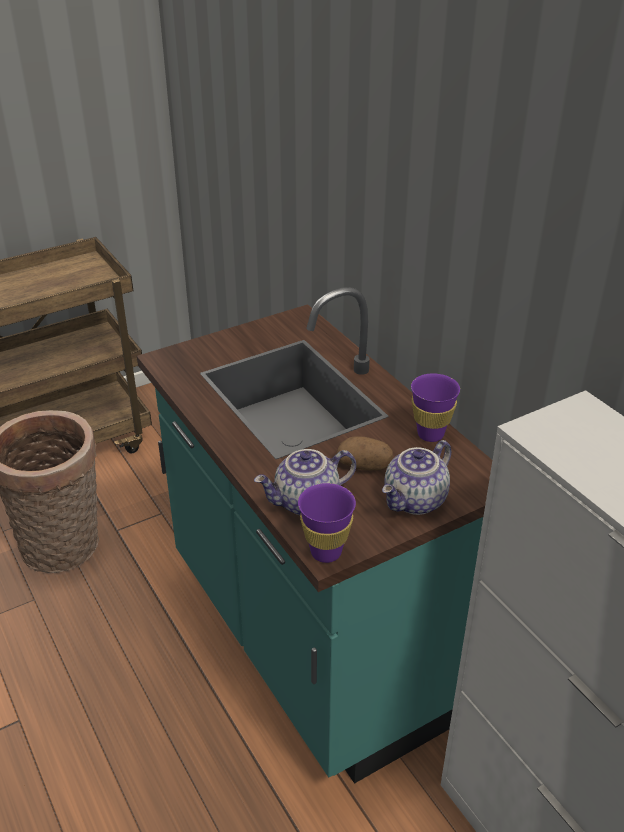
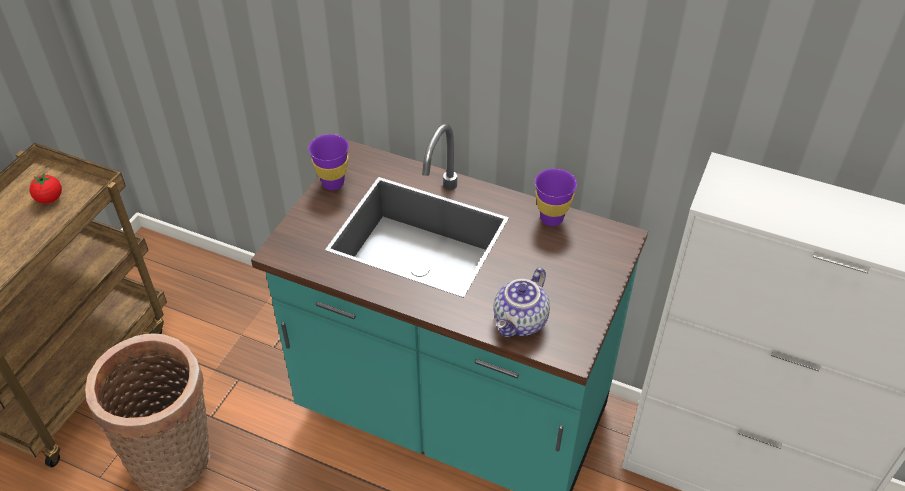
camera: 35 degrees left, 10 degrees up
(73, 278) = (50, 199): none -> tomato
(326, 552) = (571, 353): purple cup -> purple cup (333, 183)
(364, 466) = (531, 269): potato -> none
(416, 501) = (591, 280): teapot -> none

